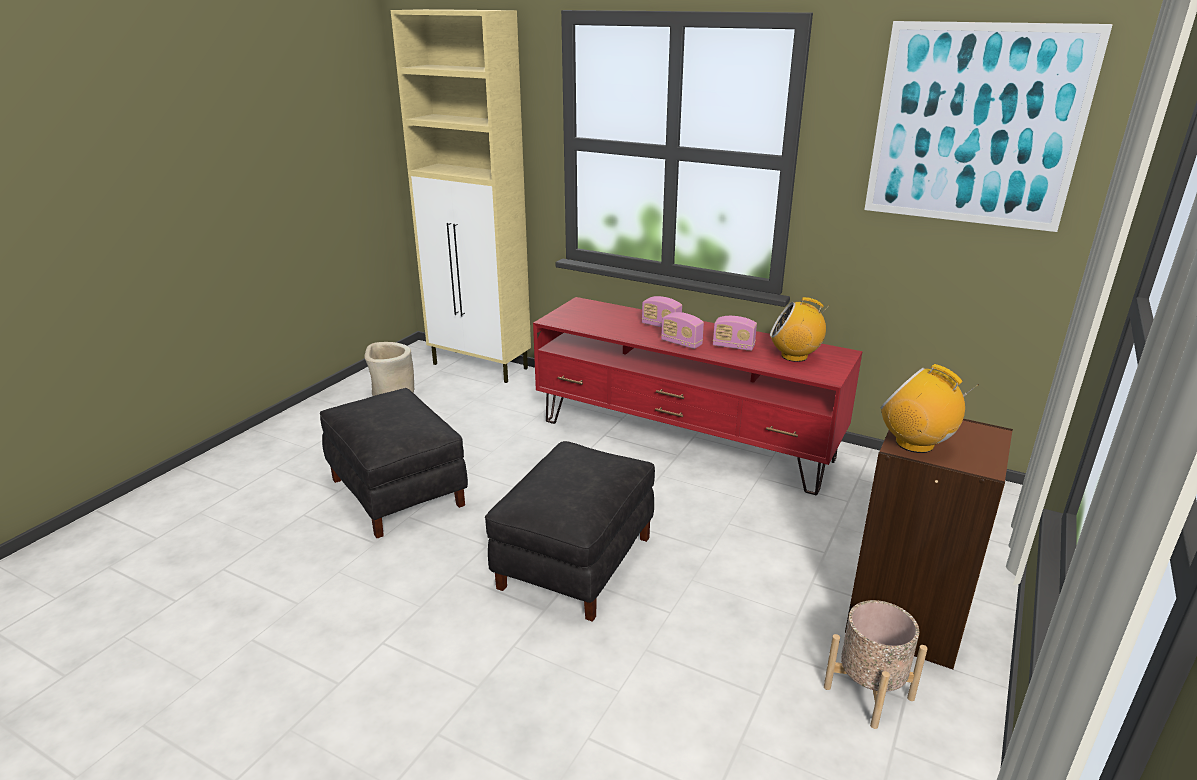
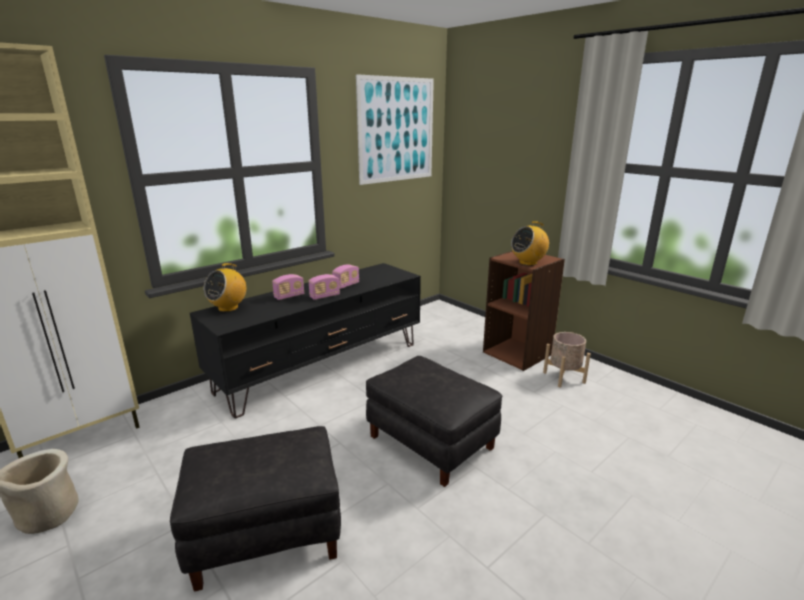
camera: 70 degrees left, 5 degrees down
(686, 439) = (322, 366): red tv stand -> black tv stand
(794, 356) = (375, 275): radio -> radio (228, 308)

